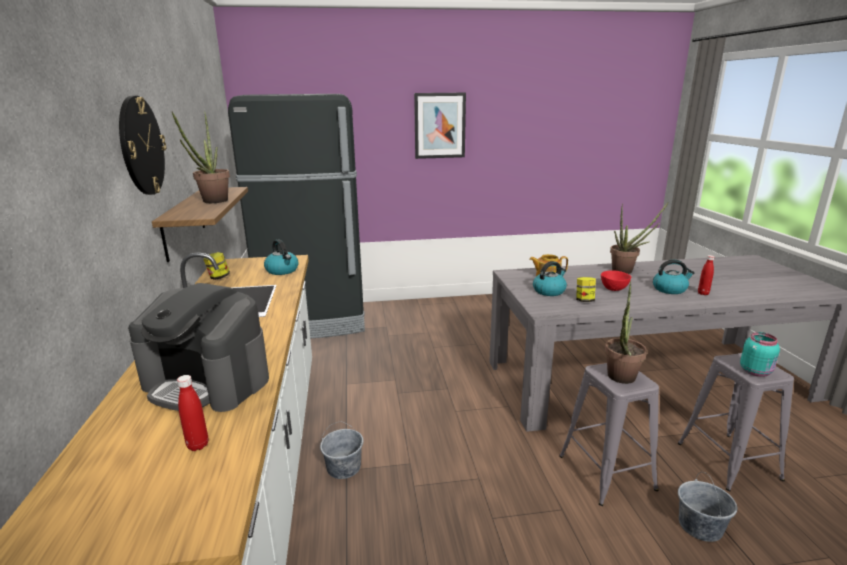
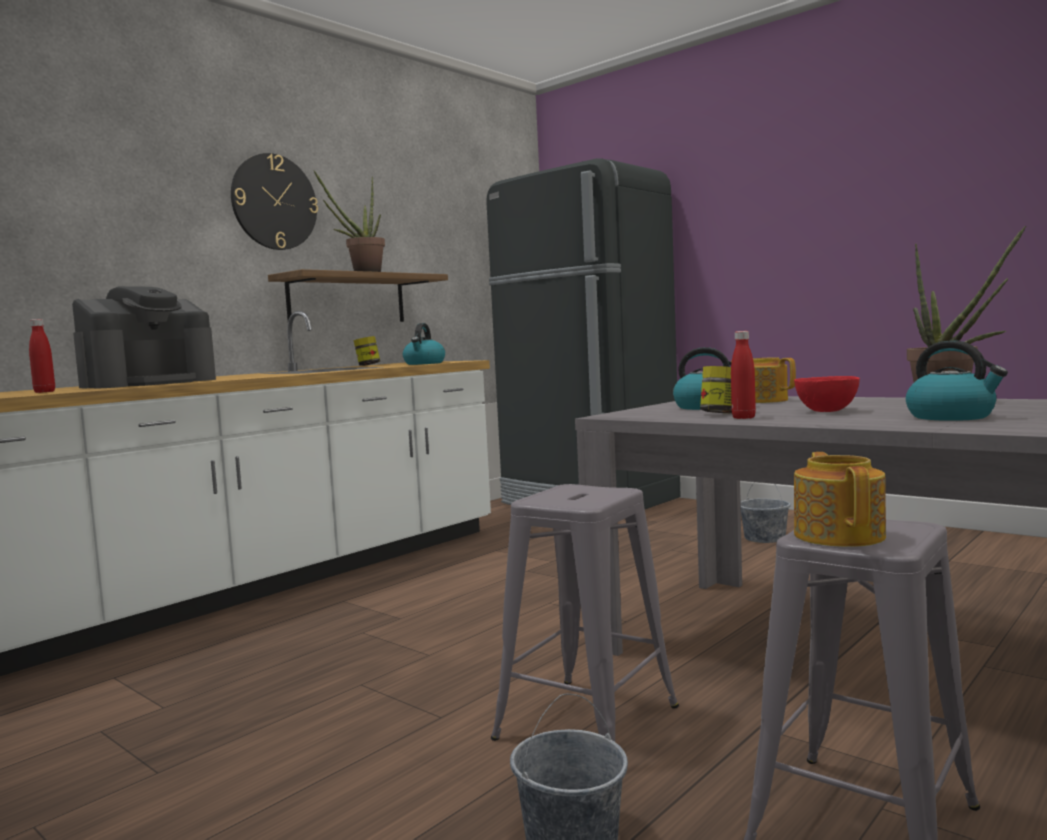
camera: 50 degrees right, 15 degrees down
(208, 382) = (149, 383): coffee machine -> coffee machine turned 120 degrees counterclockwise
(343, 467) = (346, 598): grey bucket -> grey bucket (764, 538)
(439, 125) = (805, 197): picture -> none
(620, 379) = (564, 497): potted plant -> none
(703, 293) = (1014, 423): red bottle -> red bottle (743, 418)
(756, 371) = (839, 535): turquoise jar -> teapot

